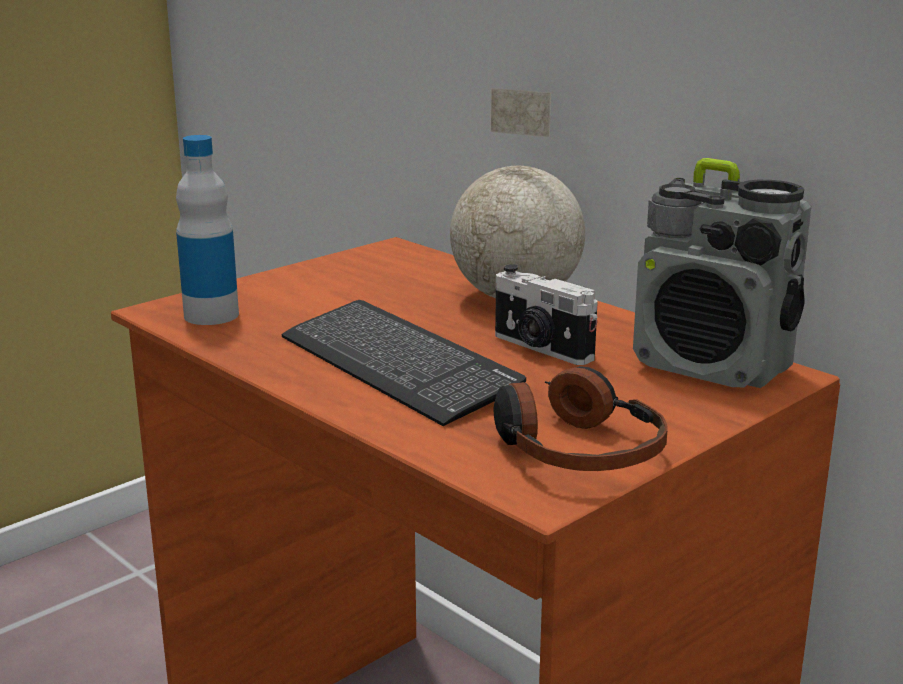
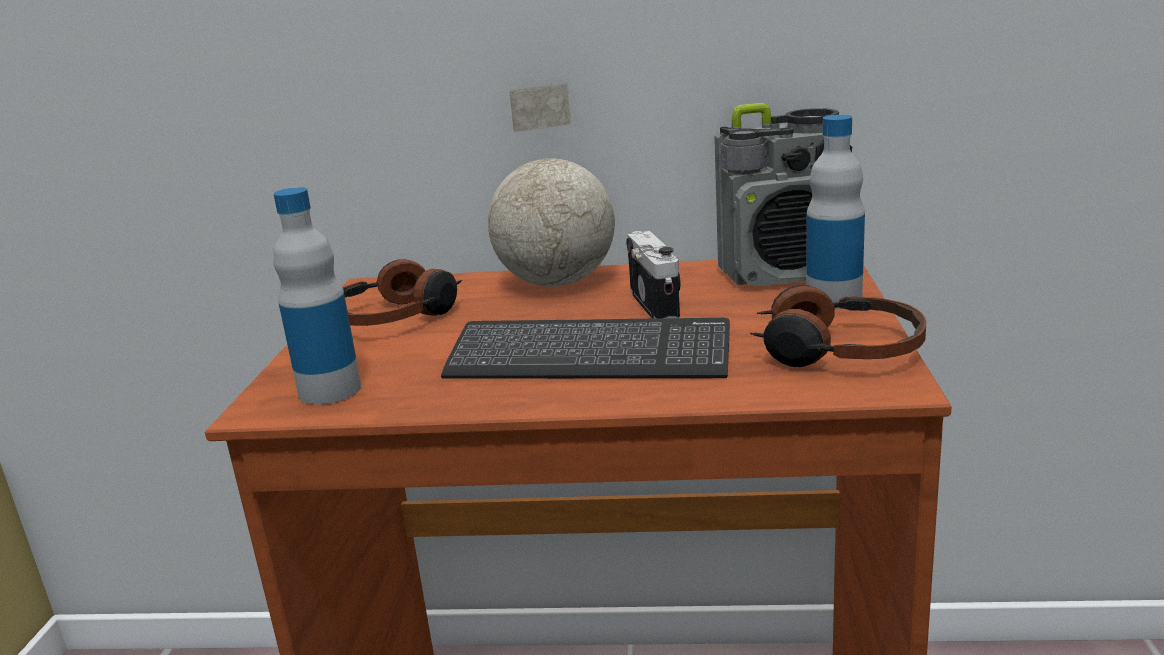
camera: 40 degrees left, 0 degrees up
(356, 279) = (396, 316): none -> headphones
(540, 348) = (658, 305): camera -> camera turned 105 degrees counterclockwise
(692, 407) = (833, 299): none -> bottle

